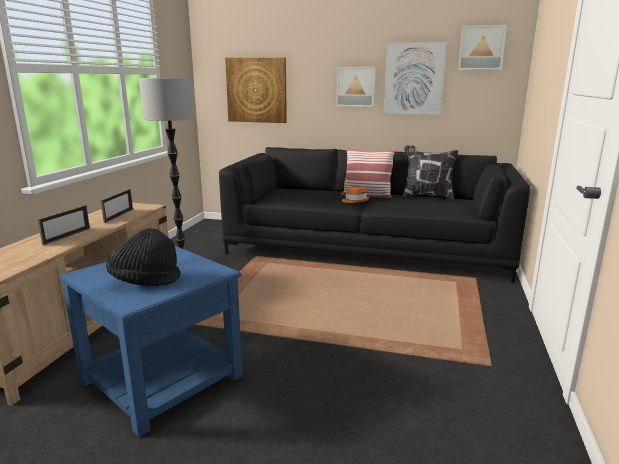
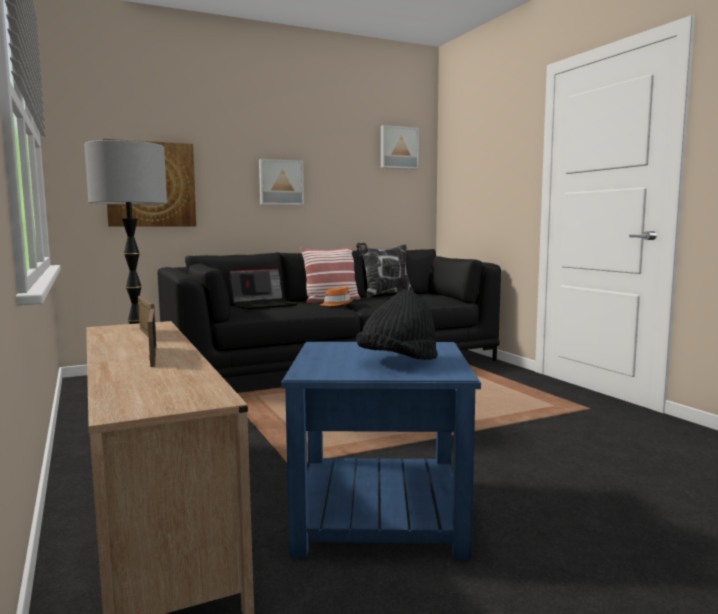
camera: 40 degrees left, 10 degrees down
(304, 192) = (264, 305): none -> laptop
(414, 79) = (341, 175): picture -> none

